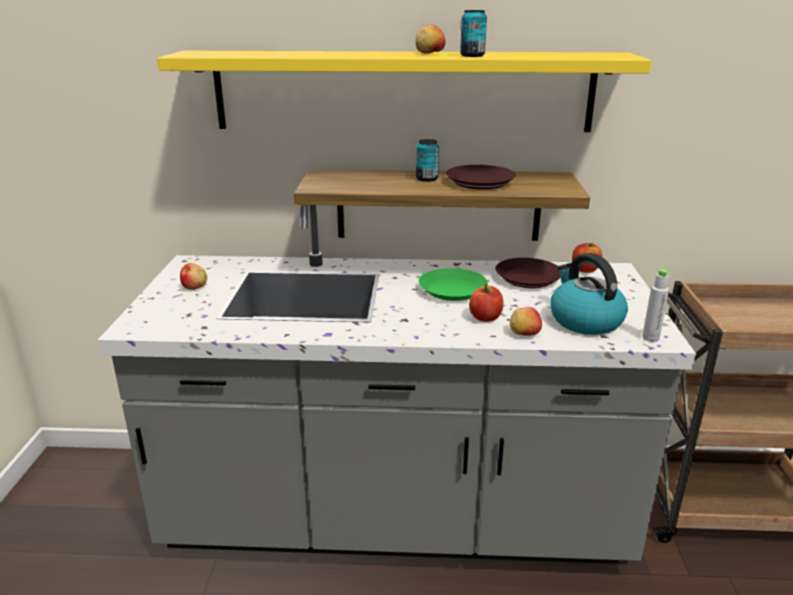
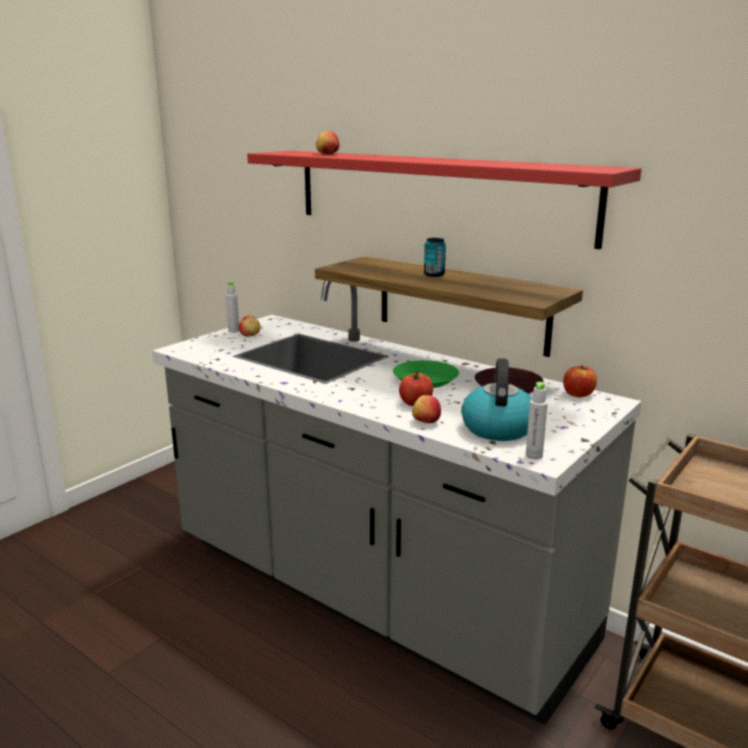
camera: 35 degrees right, 5 degrees down
(165, 286) = (234, 331): none -> grey bottle
(403, 91) = (435, 194): yellow shelf -> red shelf
(430, 53) = (441, 159): apple -> apple (327, 154)
(472, 55) = (465, 162): can -> none
(480, 182) = (472, 283): brown plate -> none

